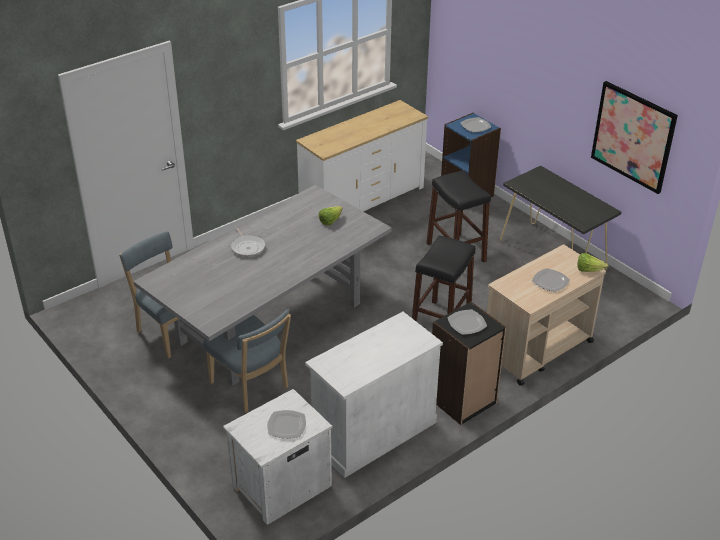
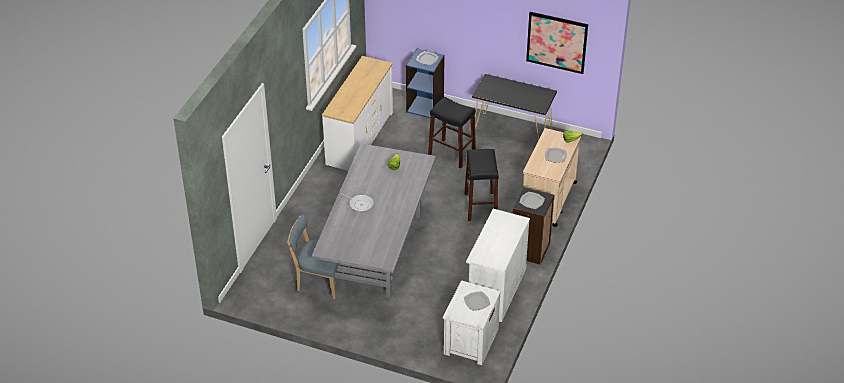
camera: 30 degrees left, 5 degrees up
(251, 387) = (402, 294): blue chair -> none

